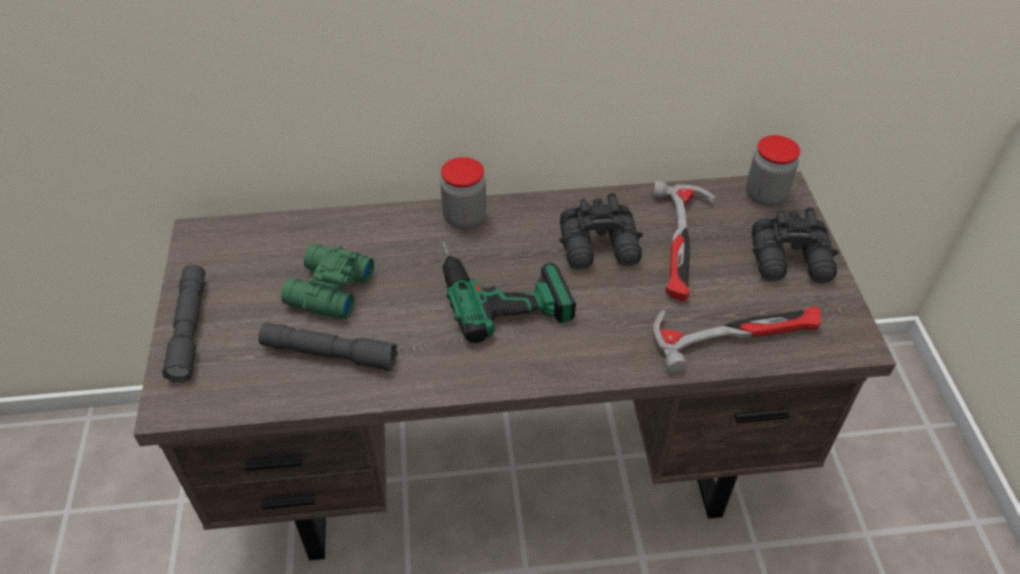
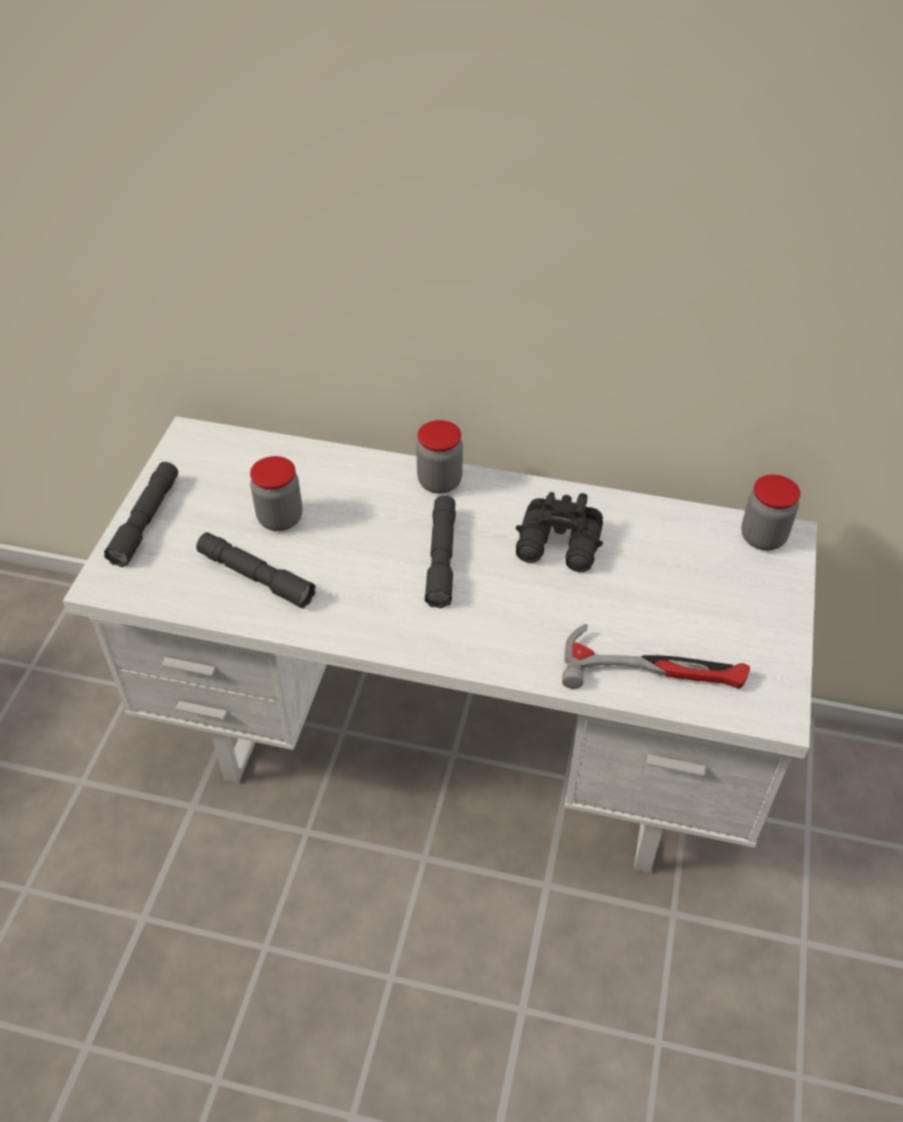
camera: 20 degrees right, 0 degrees up
(328, 291) = (280, 518): green binoculars -> jar
(500, 286) = (441, 558): power drill -> grey flashlight
(512, 462) = (455, 749): brown desk -> white desk
(682, 245) = (645, 565): hammer -> none
(792, 261) = (754, 613): black binoculars -> none

